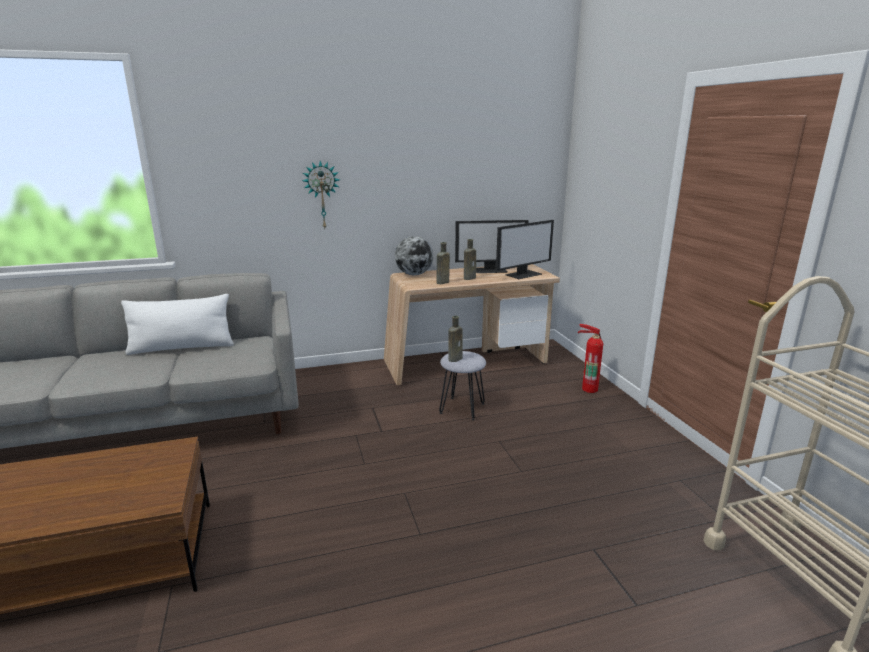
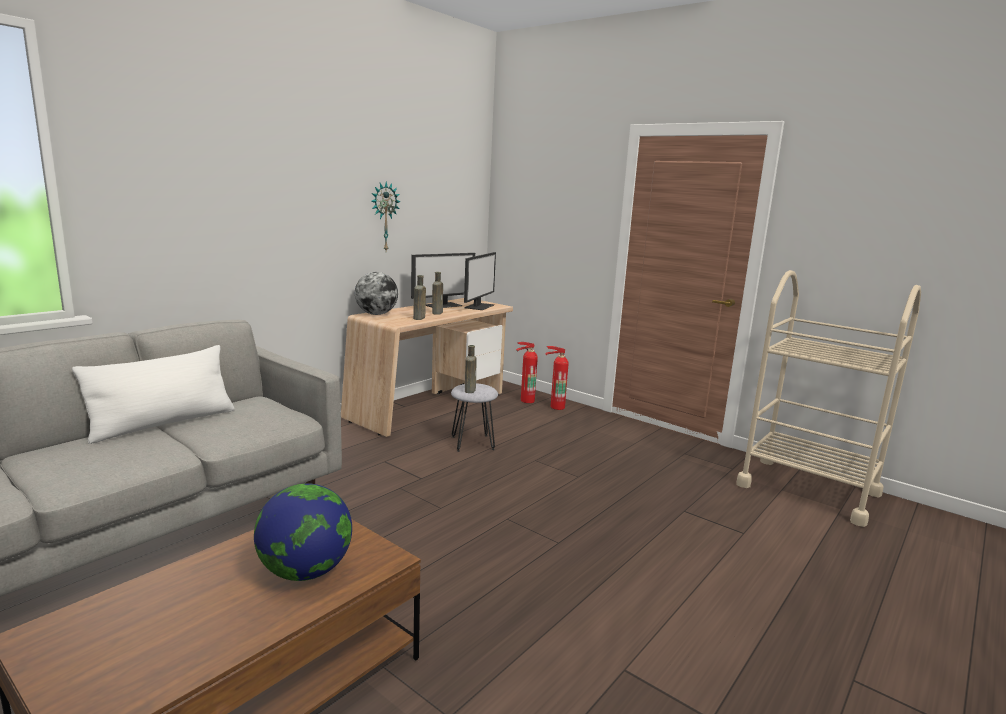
camera: 35 degrees left, 5 degrees down
(107, 492) = (306, 572): none -> globe
(322, 195) = (276, 225): wall clock -> wall clock (384, 217)
(564, 375) = (525, 400): none -> fire extinguisher

